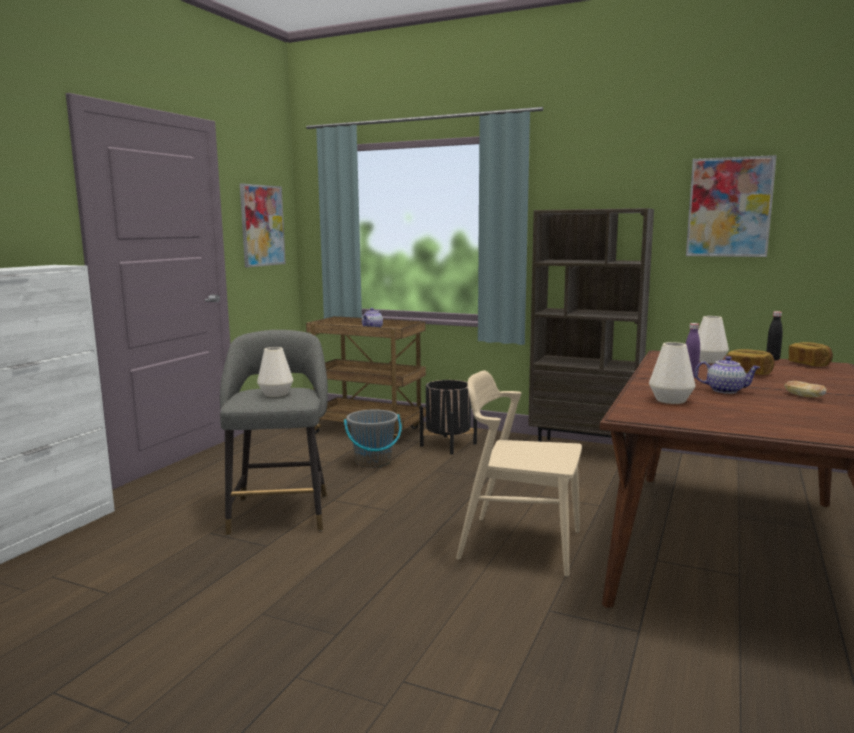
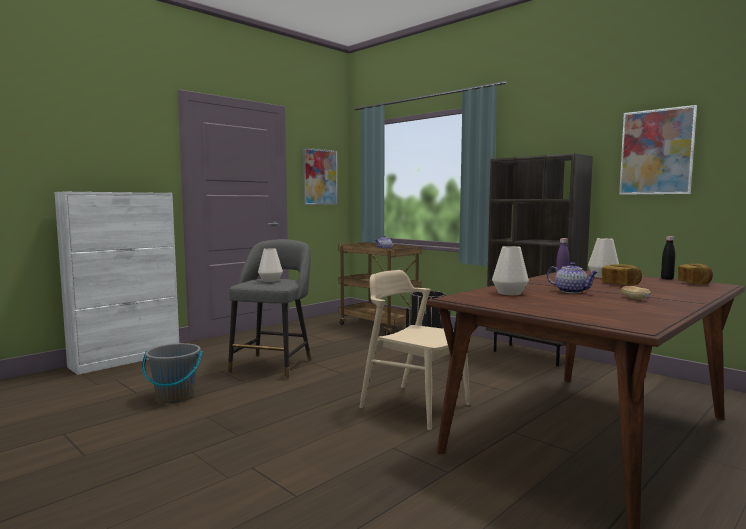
camera: 20 degrees right, 5 degrees down
(373, 462) = (362, 345): grey bucket -> grey bucket (175, 396)

